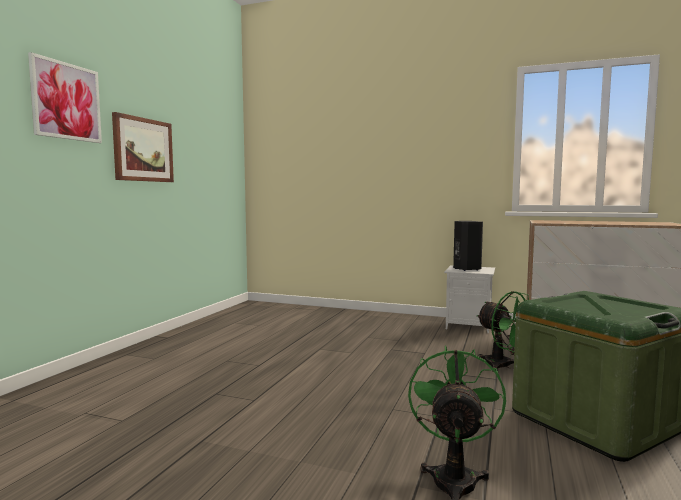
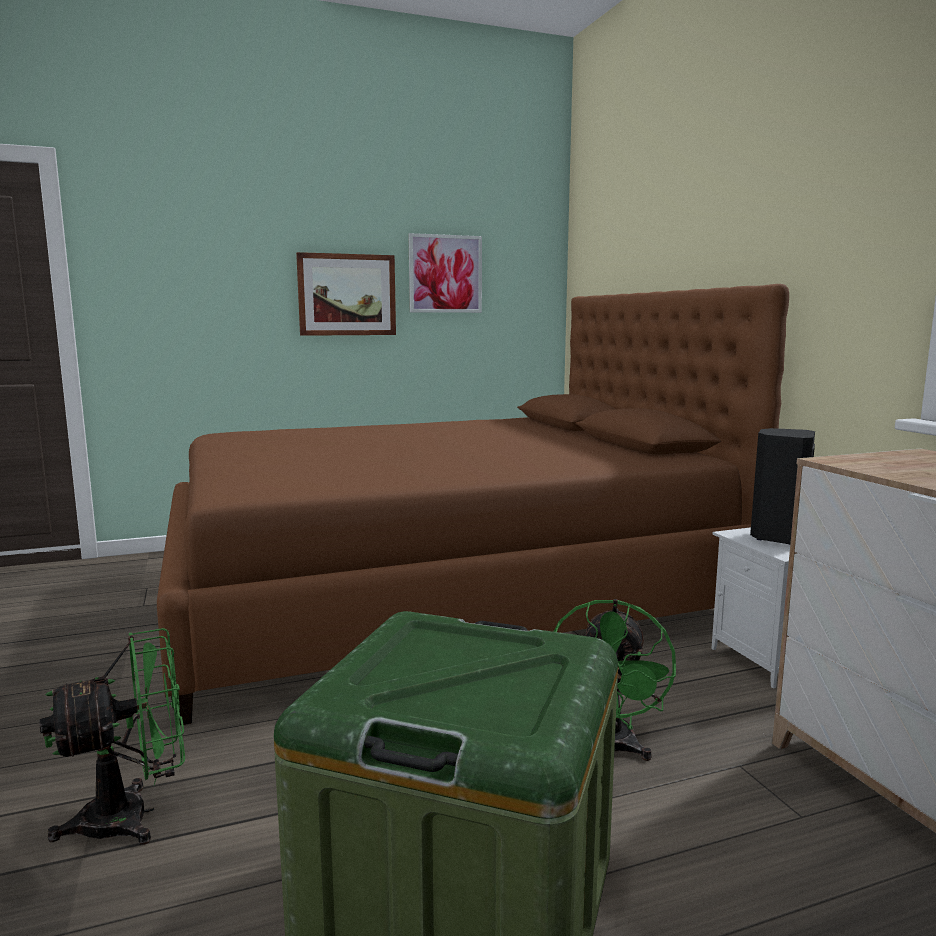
camera: 50 degrees right, 5 degrees up
(66, 101) = (231, 249): picture -> picture (445, 274)
(301, 346) = (444, 594): none -> brown bed

